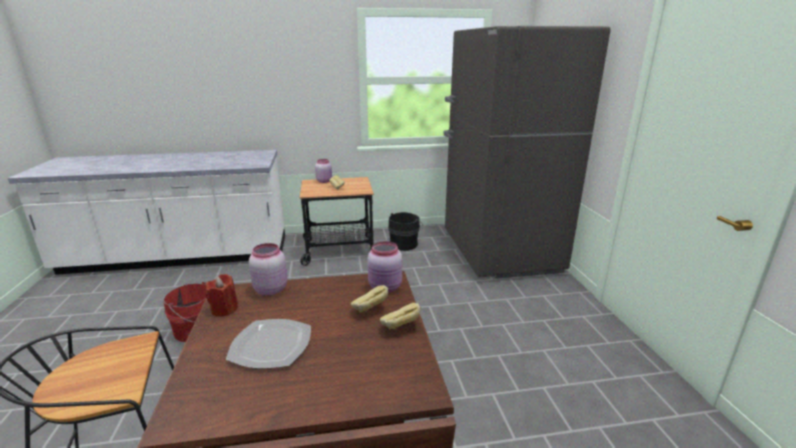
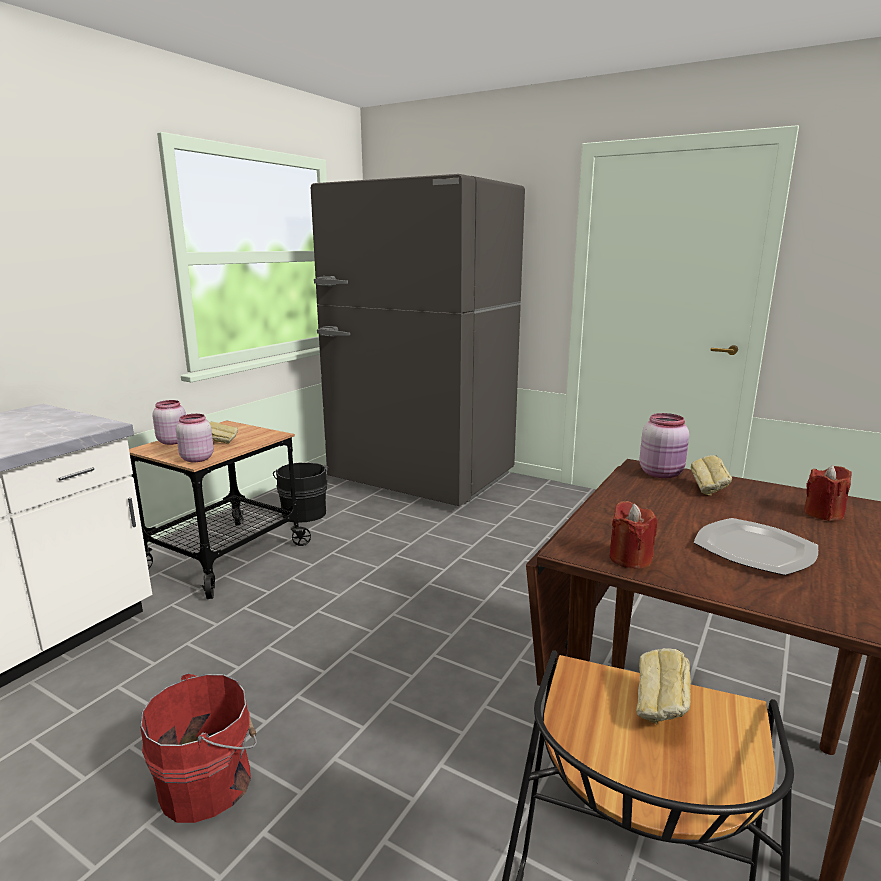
camera: 50 degrees left, 5 degrees down
(270, 289) = (598, 522): pink jar -> pink jar (196, 459)
(373, 363) = (823, 514): none -> red candle
(400, 328) = (759, 488): bread -> bread (660, 709)

